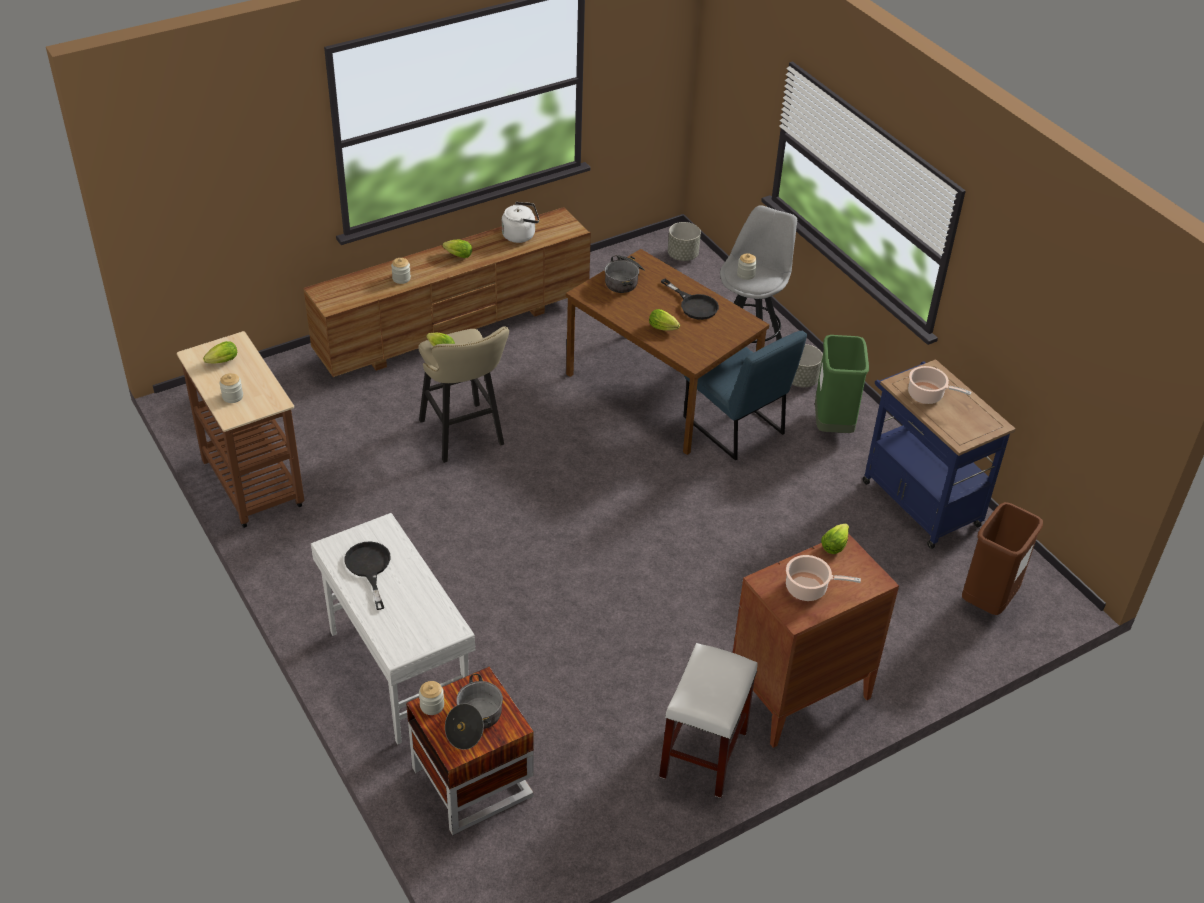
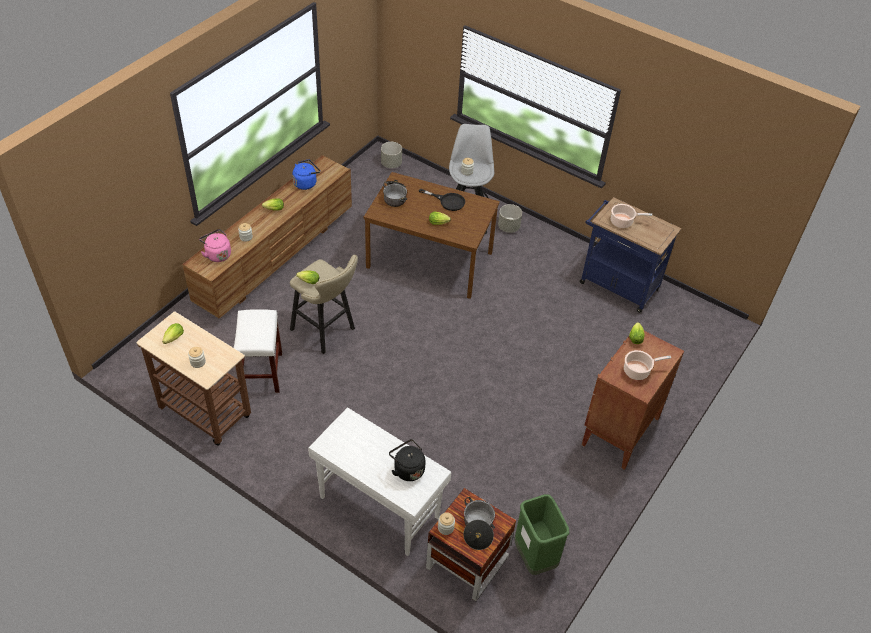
camera: 25 degrees left, 5 degrees up
(353, 289) = (217, 254): none -> pink kettle
(369, 568) = (357, 451): black frying pan -> none
(419, 611) = (407, 469): none -> black kettle
(521, 235) = (306, 183): white kettle -> blue kettle
(704, 755) = (589, 489): white stool -> white stool (262, 373)
(735, 427) = (488, 271): blue chair -> none
(833, 425) = (543, 251): green trash can -> green trash can (535, 557)
(988, 600) = (686, 334): brown trash can -> none

